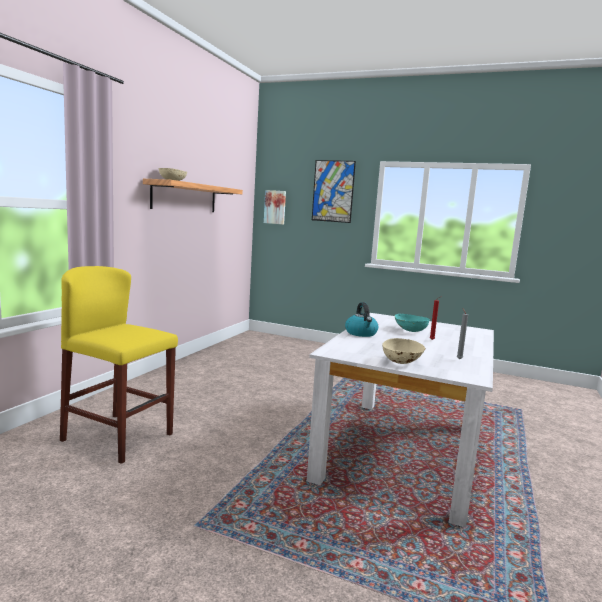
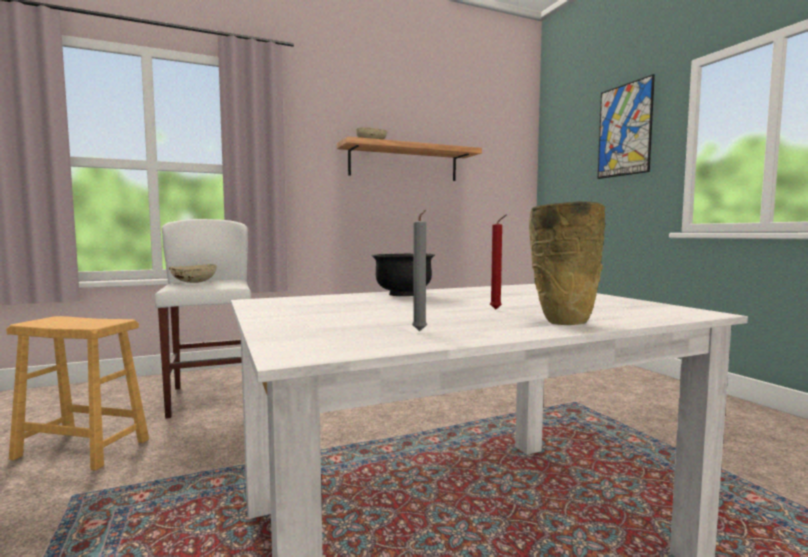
camera: 45 degrees right, 5 degrees down
(112, 506) = (82, 449): none -> brown stool
(118, 437) = (211, 397): yellow stool -> white stool
(275, 207) = (557, 171): picture -> none
(361, 333) = (403, 294): kettle -> black bowl
(401, 362) = (293, 319): beige bowl -> beige bowl (194, 282)
(409, 331) = (506, 299): turquoise bowl -> none
(472, 344) = (564, 322): none -> beige vase

